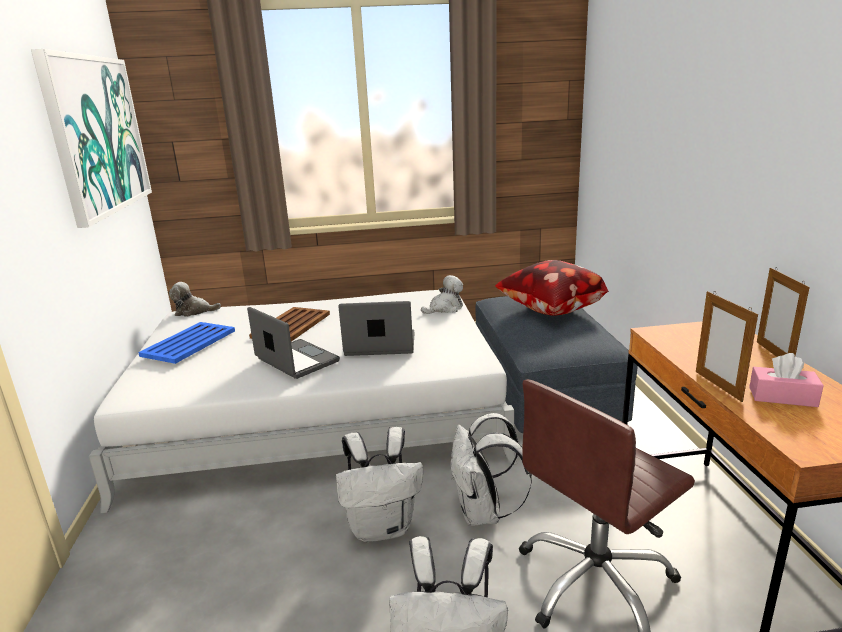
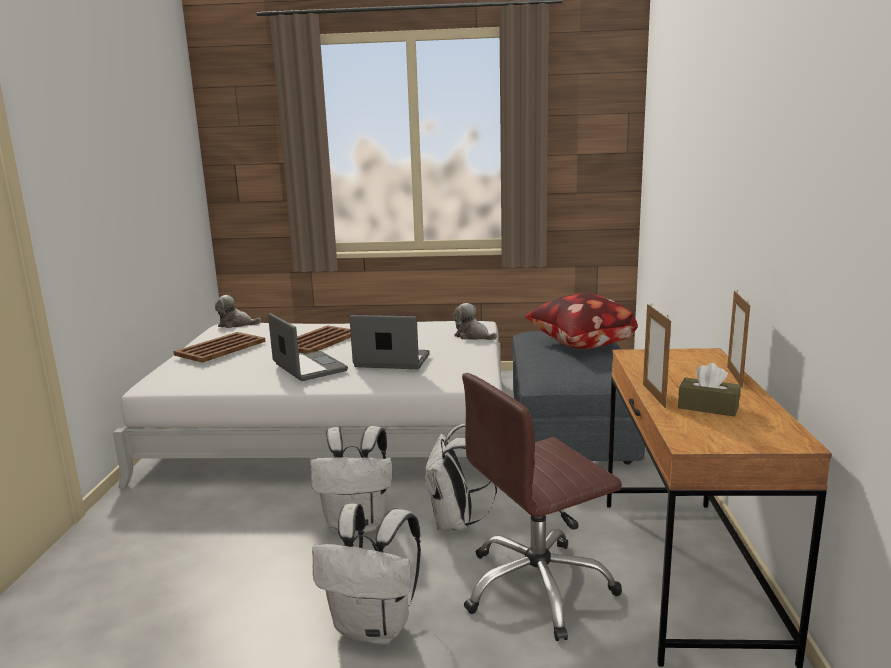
camera: 10 degrees right, 5 degrees down
(98, 135) = (162, 154): picture -> none
(190, 343) = (221, 348): blue tray -> brown tray
(445, 308) = (473, 336): plush toy -> plush toy turned 120 degrees counterclockwise
(782, 397) = (708, 407): pink tissue box -> brown tissue box

